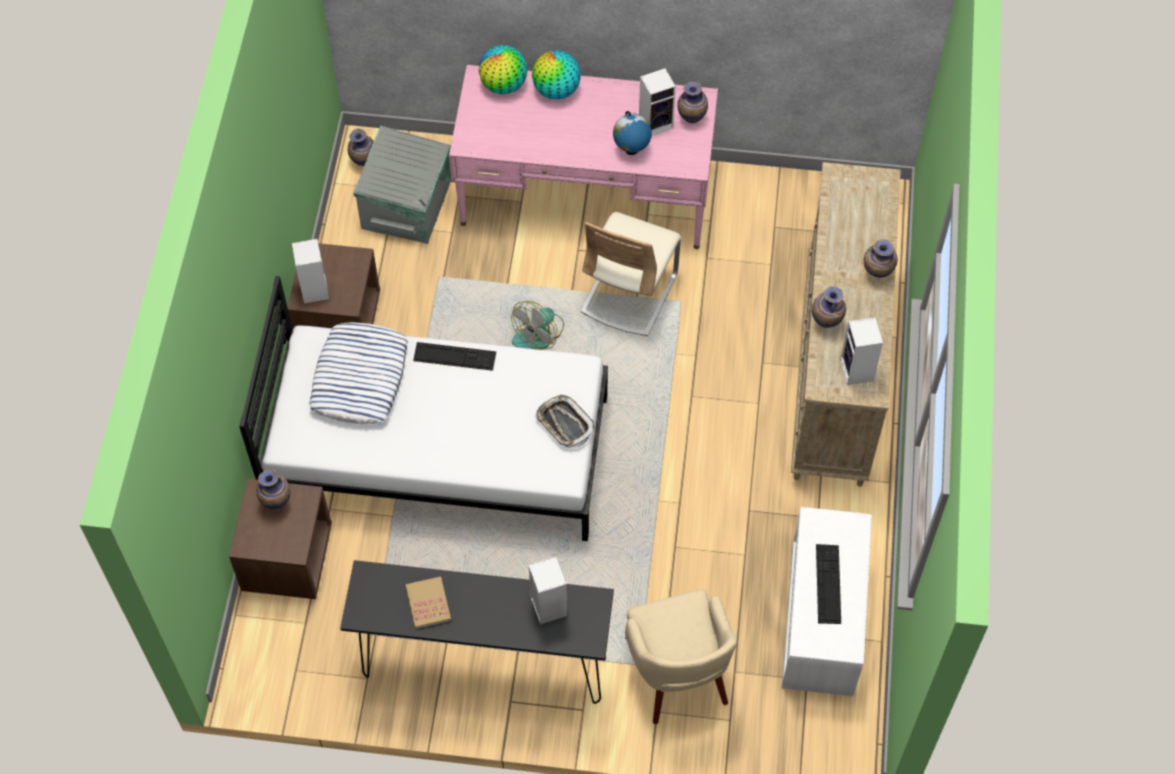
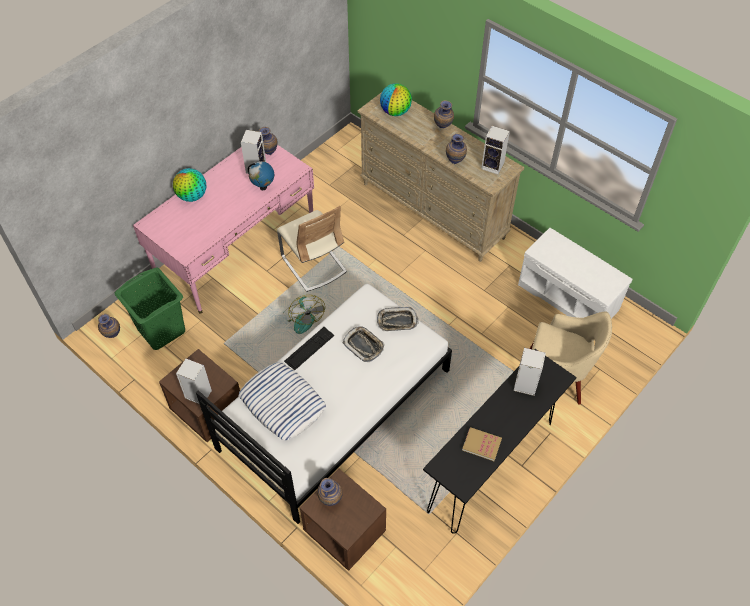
camera: 55 degrees left, 5 degrees down
(408, 203) = (161, 329): grey storage box -> green laundry basket
(502, 410) = (363, 345): none -> tray
(504, 85) = (164, 216): globe -> globe (395, 112)
(828, 584) = (578, 266): keyboard -> none

